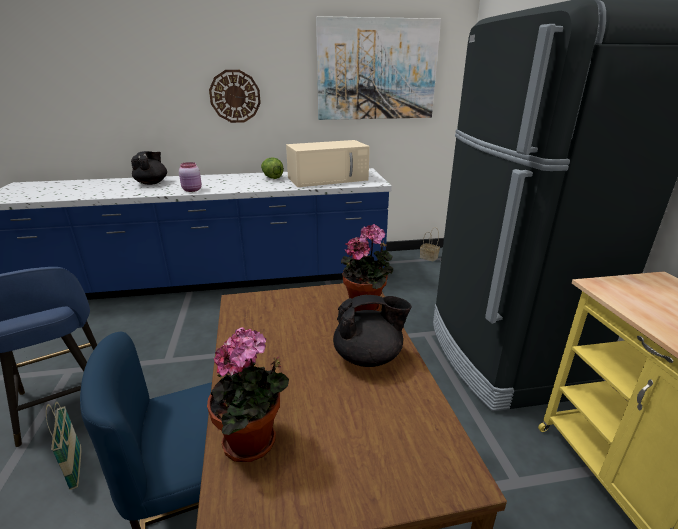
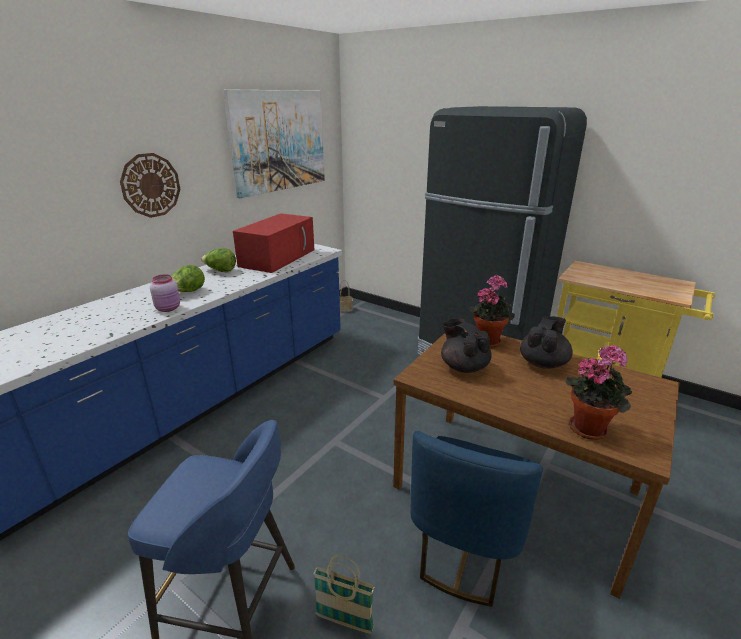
camera: 45 degrees left, 0 degrees up
(152, 183) = (87, 318): black teapot -> black teapot (463, 367)
(223, 184) = (188, 292): none -> lettuce
(328, 179) = (278, 257): beige microwave -> red microwave

